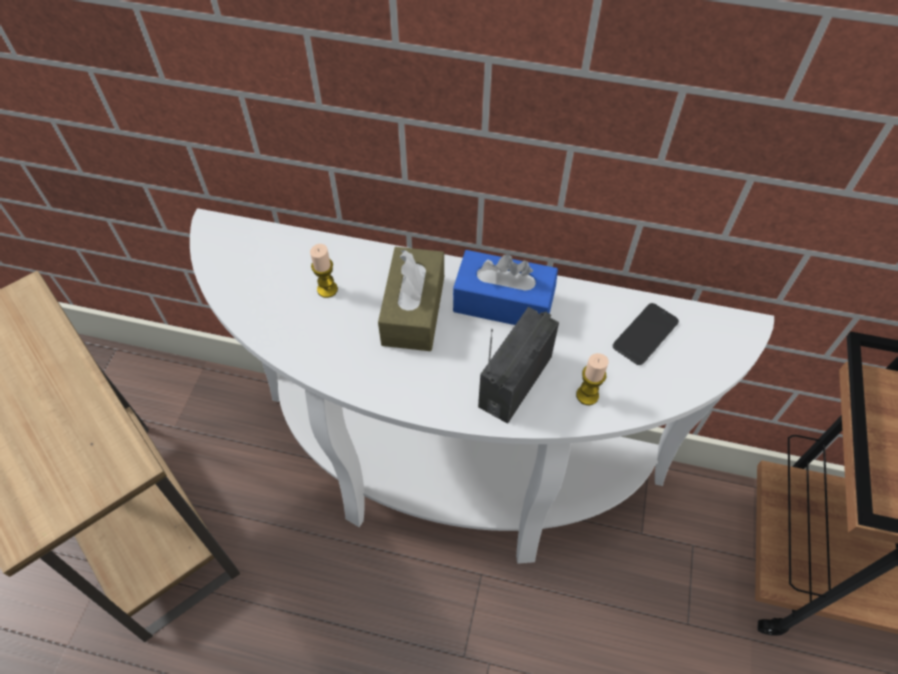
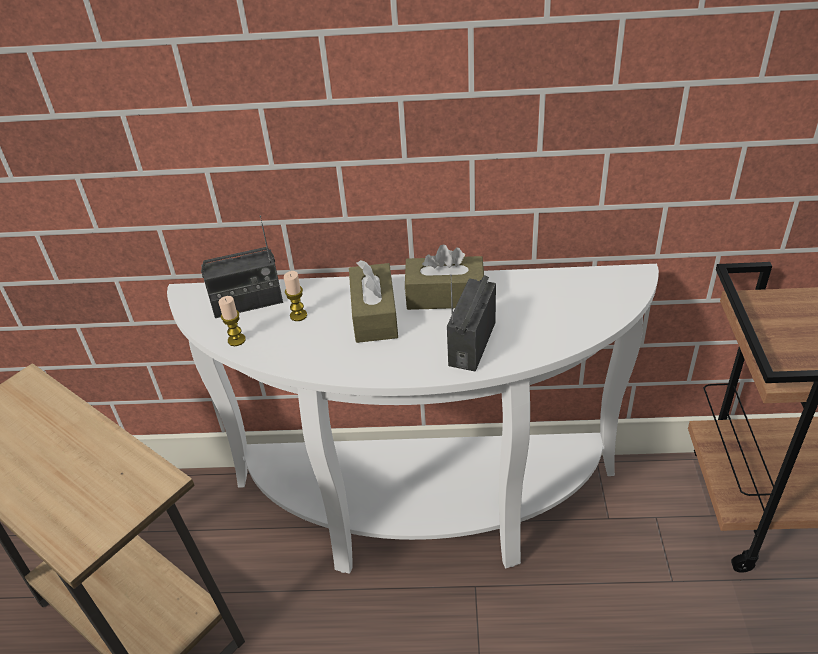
camera: 10 degrees left, 15 degrees down
(275, 257) = (247, 303): none -> radio
(503, 302) = (445, 295): blue tissue box -> brown tissue box
(587, 395) = (532, 341): candle -> candle (236, 340)
(645, 334) = (563, 294): phone -> none

